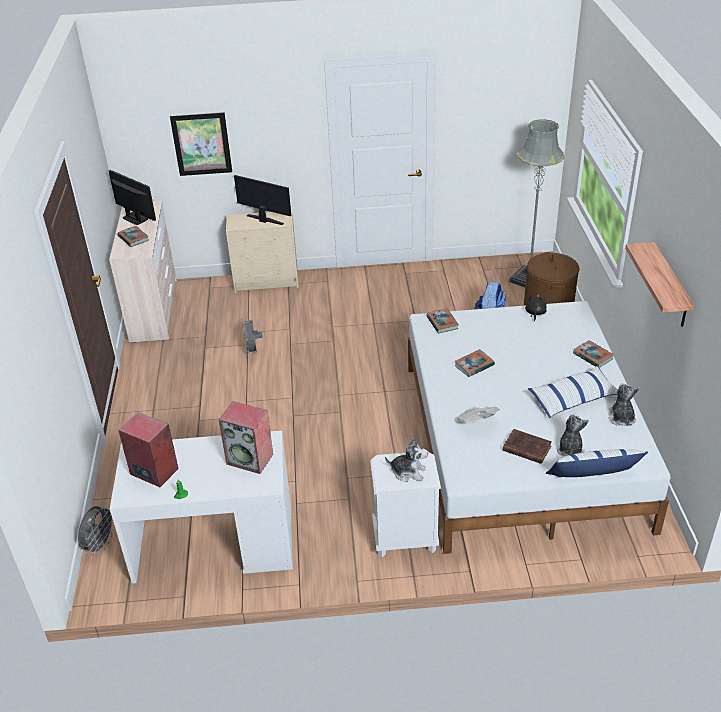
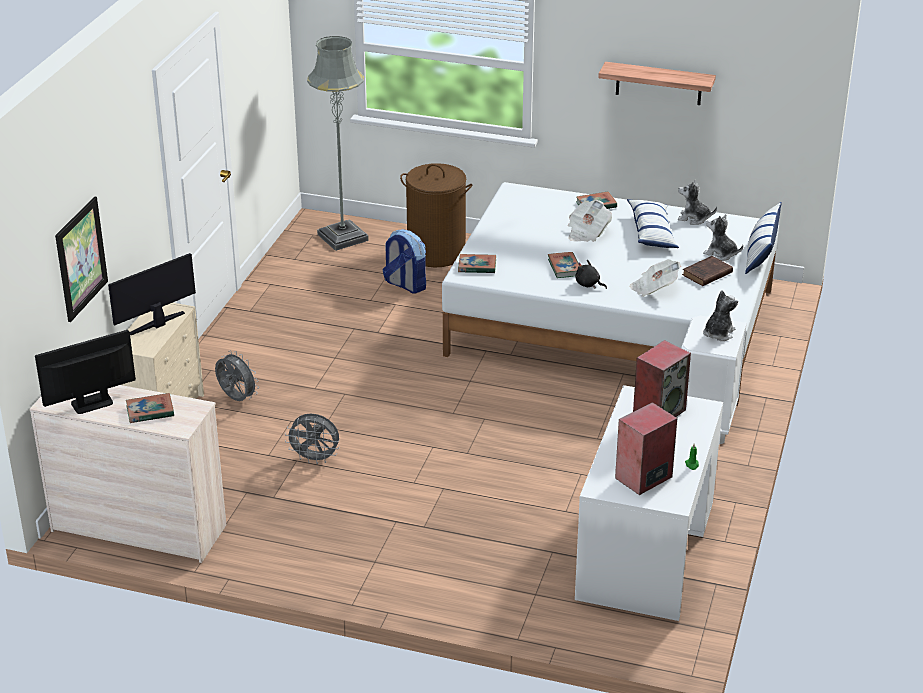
camera: 70 degrees left, 5 degrees down
(100, 545) = (603, 639): grey fan -> grey fan (236, 399)
(535, 313) = (503, 213): black plush toy -> black plush toy (588, 284)
(540, 363) = (587, 233): none -> newspaper

